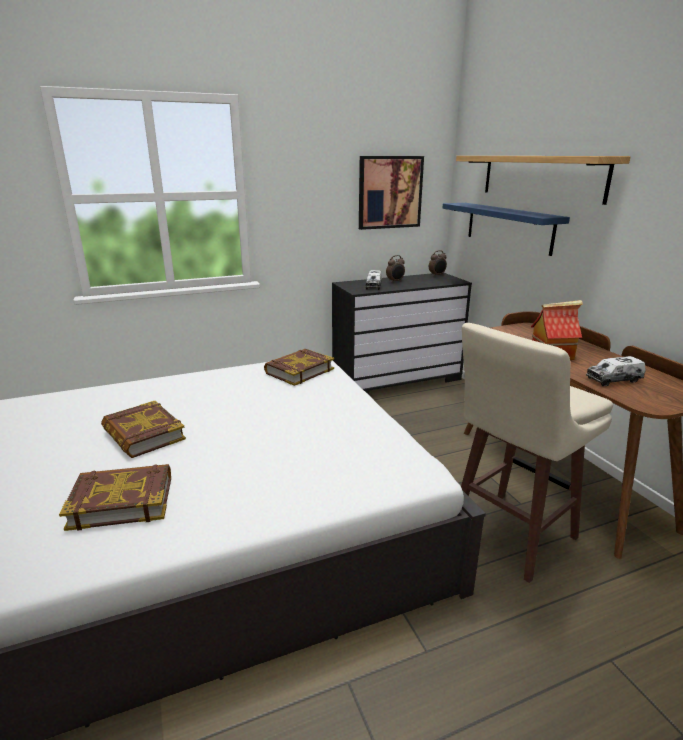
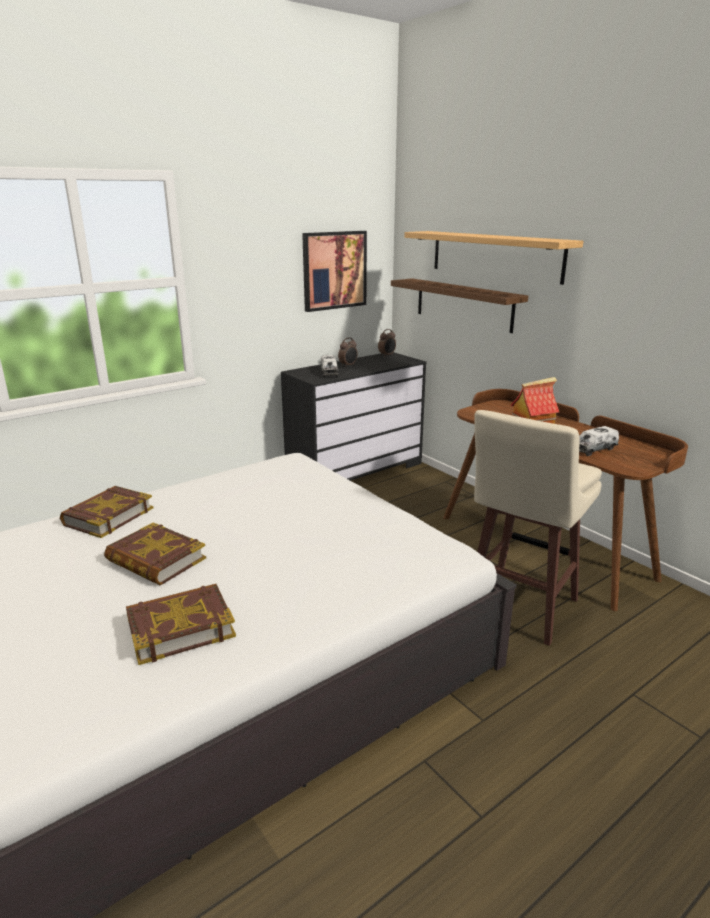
camera: 15 degrees left, 0 degrees up
(299, 371) = (283, 473): book -> book (108, 516)
(508, 227) = (463, 304): blue shelf -> brown shelf

